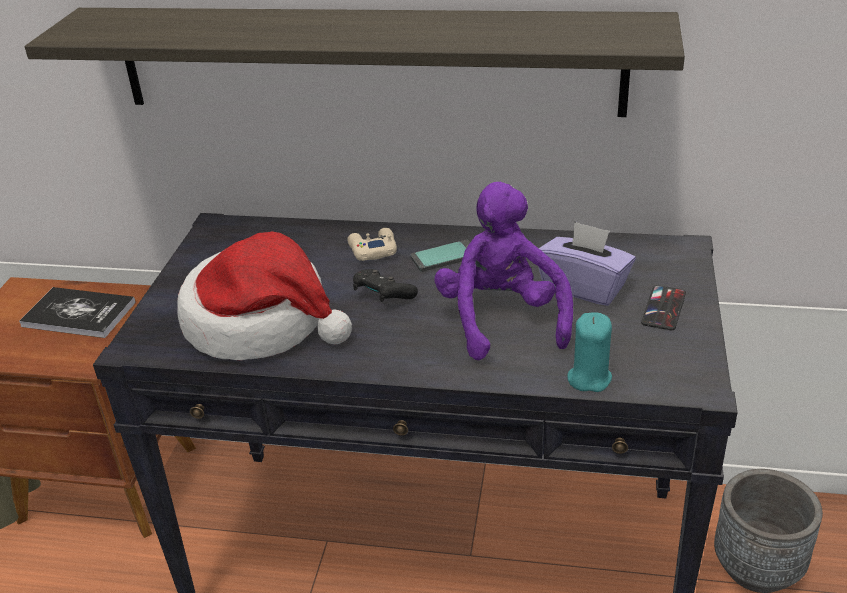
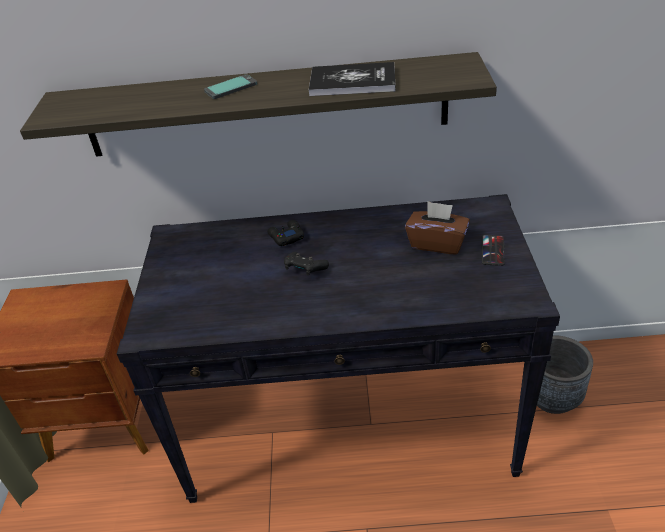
camera: 10 degrees left, 5 degrees up
(79, 314) = (73, 310): book -> book (352, 81)
(261, 322) = (227, 303): hat -> none
(372, 250) = (286, 236): beige game controller -> black game controller
(444, 257) = (337, 234): phone -> phone (231, 88)
(501, 319) = (390, 274): purple plush toy -> none
(584, 287) = (437, 243): purple tissue box -> brown tissue box
(589, 378) = (460, 307): turquoise candle -> none

